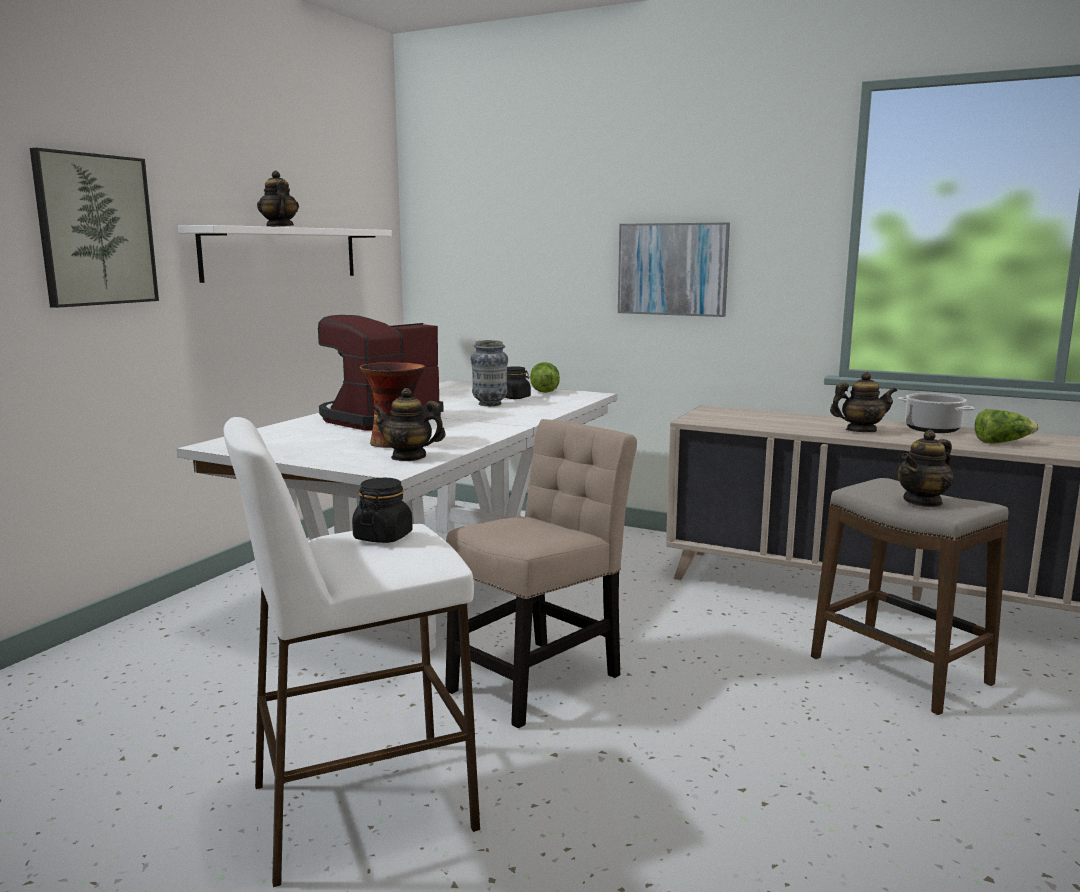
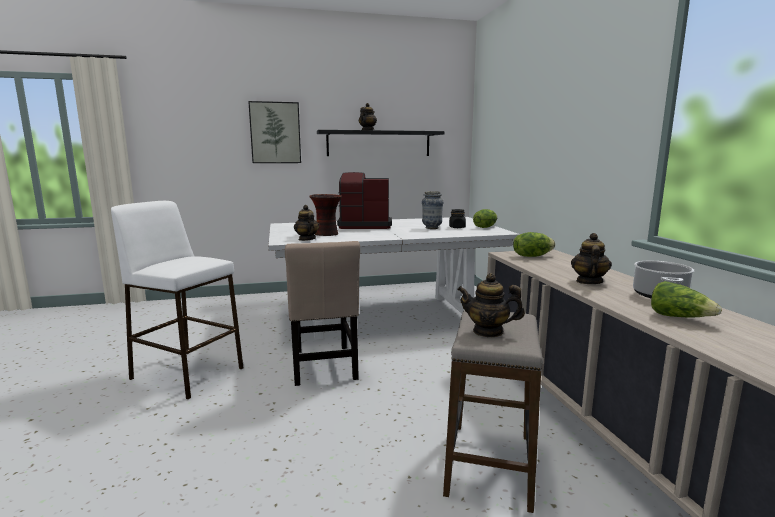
camera: 50 degrees right, 0 degrees up
(282, 253) = (379, 143): white shelf -> black shelf
(383, 537) = (192, 259): black jar -> none
(540, 678) = (324, 367): beige chair -> beige chair turned 75 degrees clockwise
(672, 269) = (565, 151): picture -> none
(724, 417) = (531, 256): none -> lettuce
(860, 431) = (588, 282): teapot -> teapot turned 120 degrees counterclockwise

